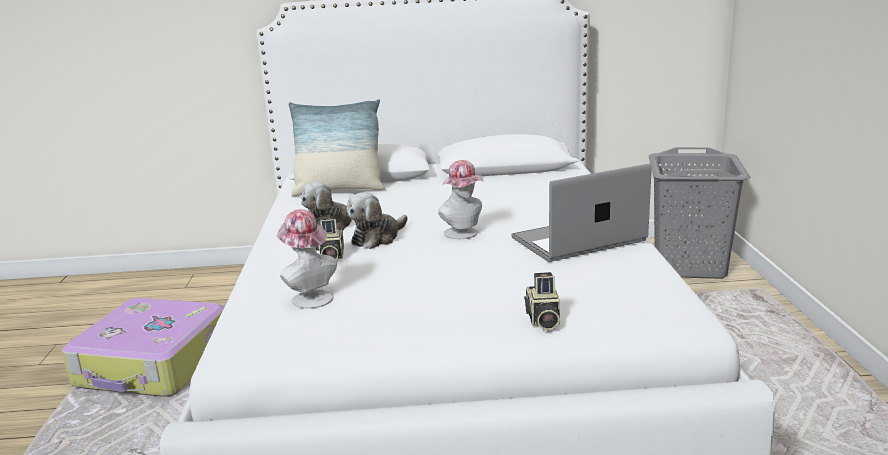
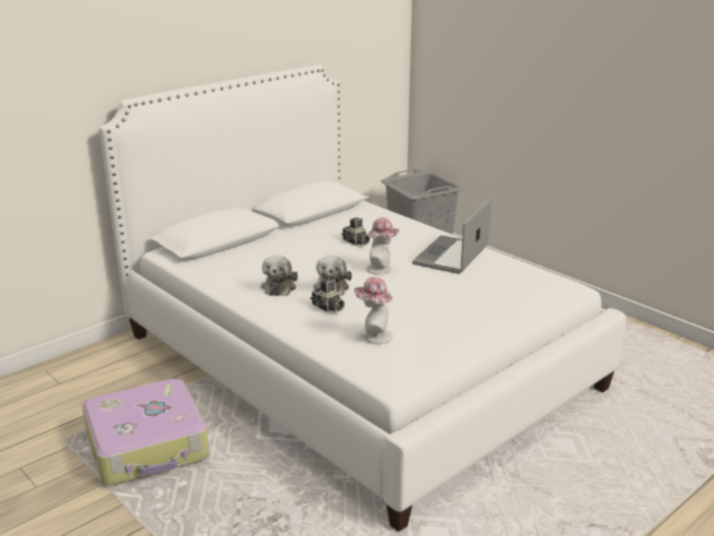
camera: 40 degrees left, 5 degrees up
(339, 190) = (225, 258): pillow -> none
(542, 320) = (513, 308): camera -> camera (356, 242)

